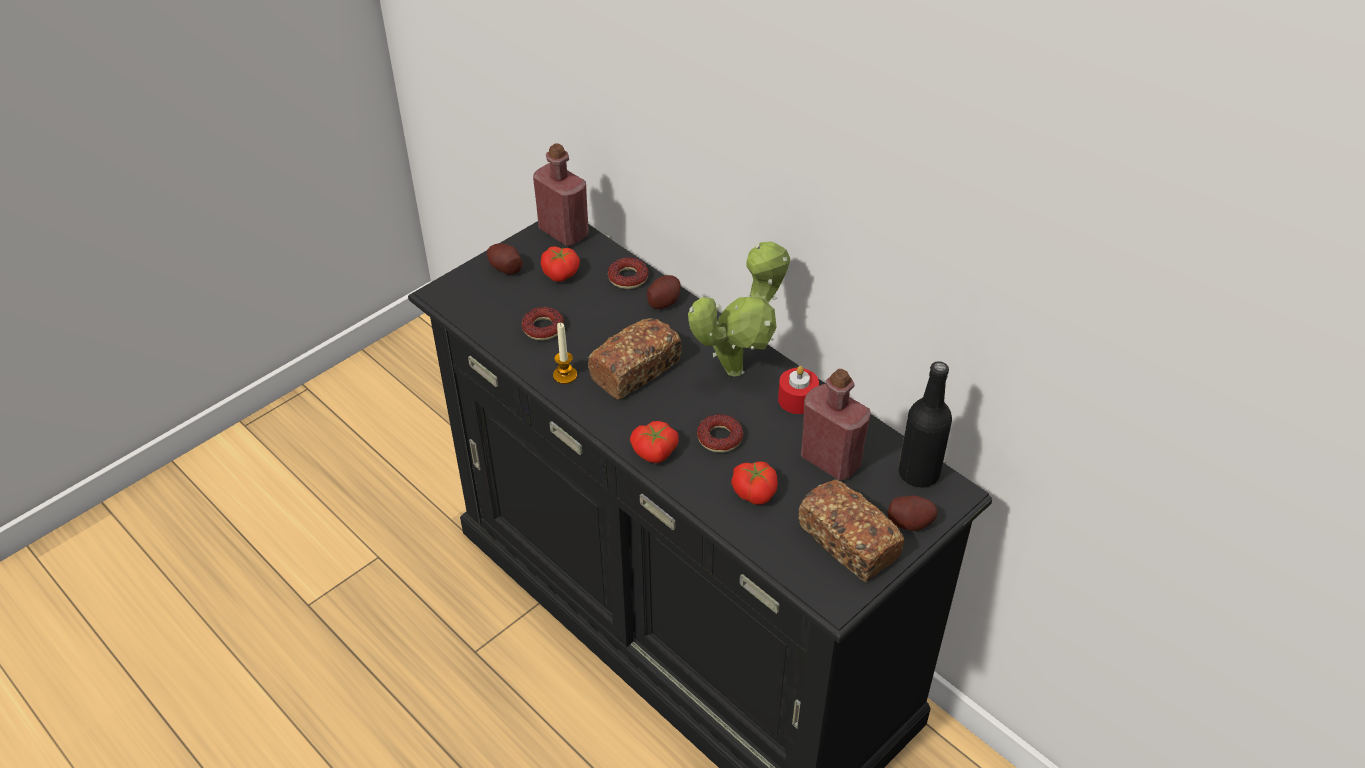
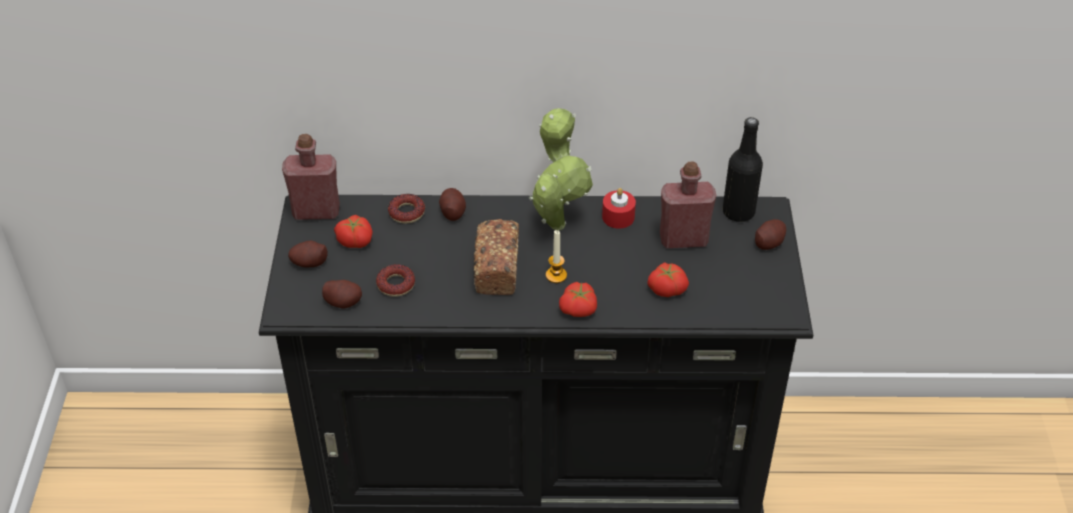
camera: 45 degrees left, 0 degrees up
(489, 314) = (343, 302): none -> potato
(565, 375) = (455, 304): candle -> candle (556, 275)
(719, 438) = (605, 272): donut -> none
(848, 542) = (753, 278): bread -> none

